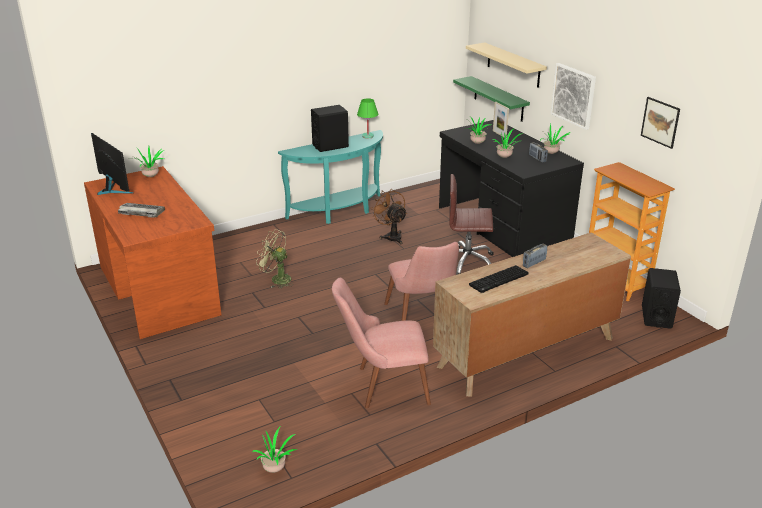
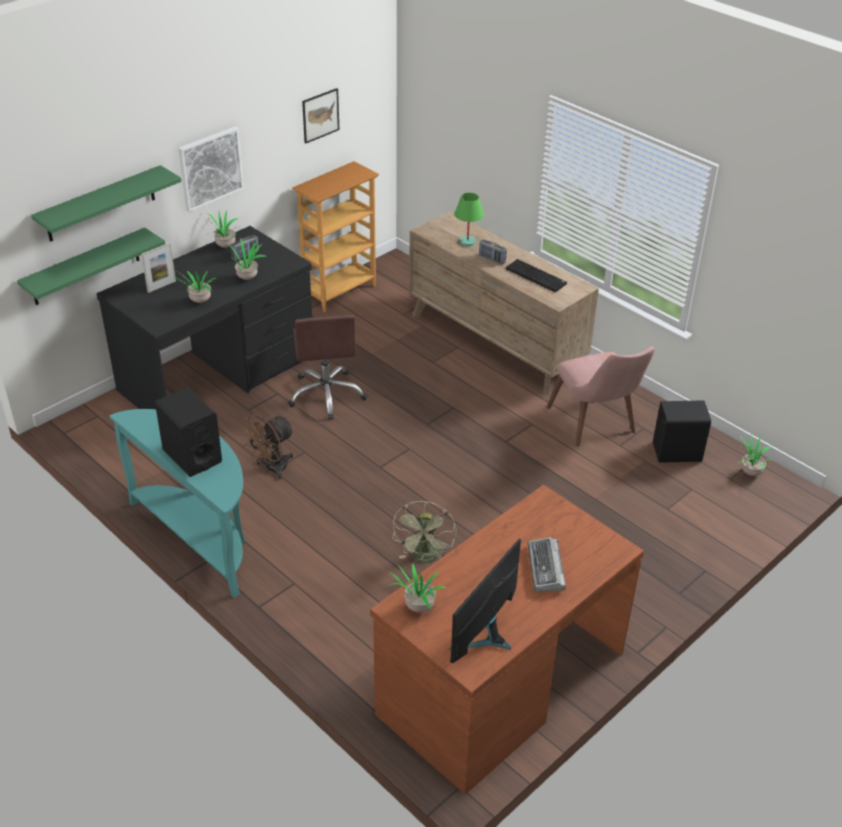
camera: 105 degrees left, 10 degrees up
(367, 136) = (143, 423): green table lamp -> green table lamp (468, 242)
(423, 319) = (466, 414): pink chair -> none
(513, 65) = (100, 204): beige shelf -> green shelf
(656, 316) = (398, 271): black speaker -> black speaker (676, 452)

